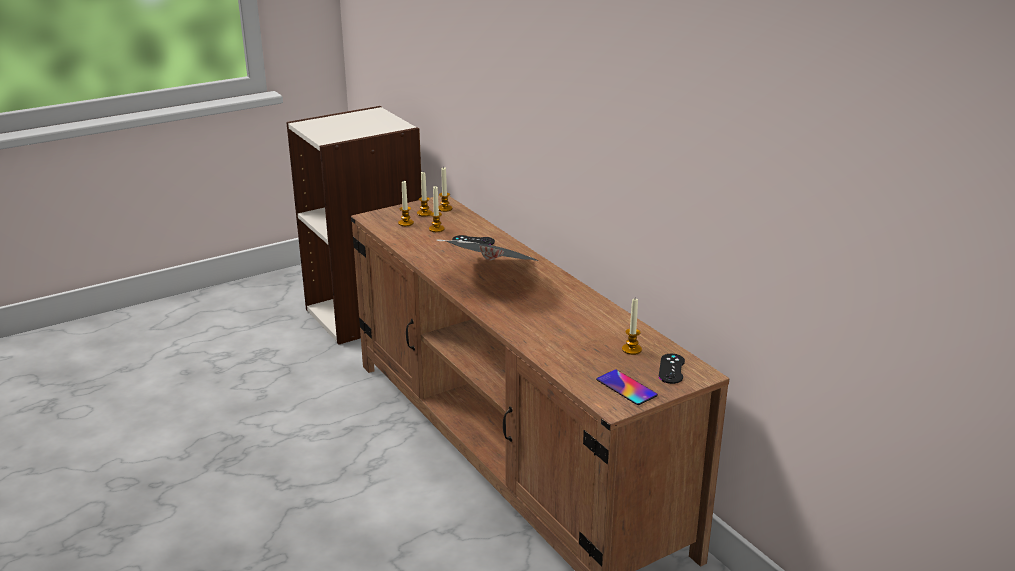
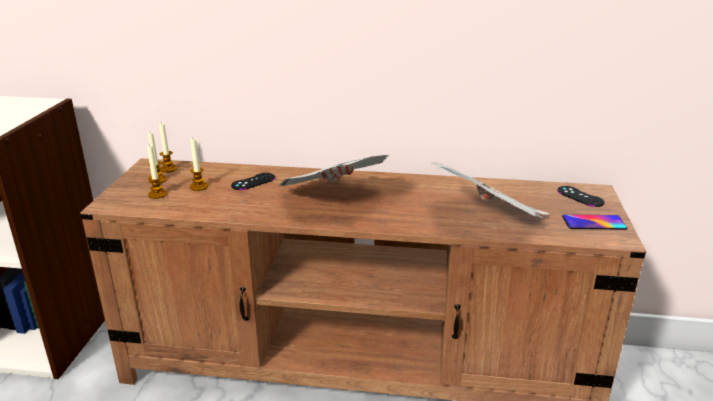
camera: 50 degrees left, 0 degrees up
(557, 343) = (489, 220): none -> newspaper
(631, 349) = (534, 198): candle -> none

